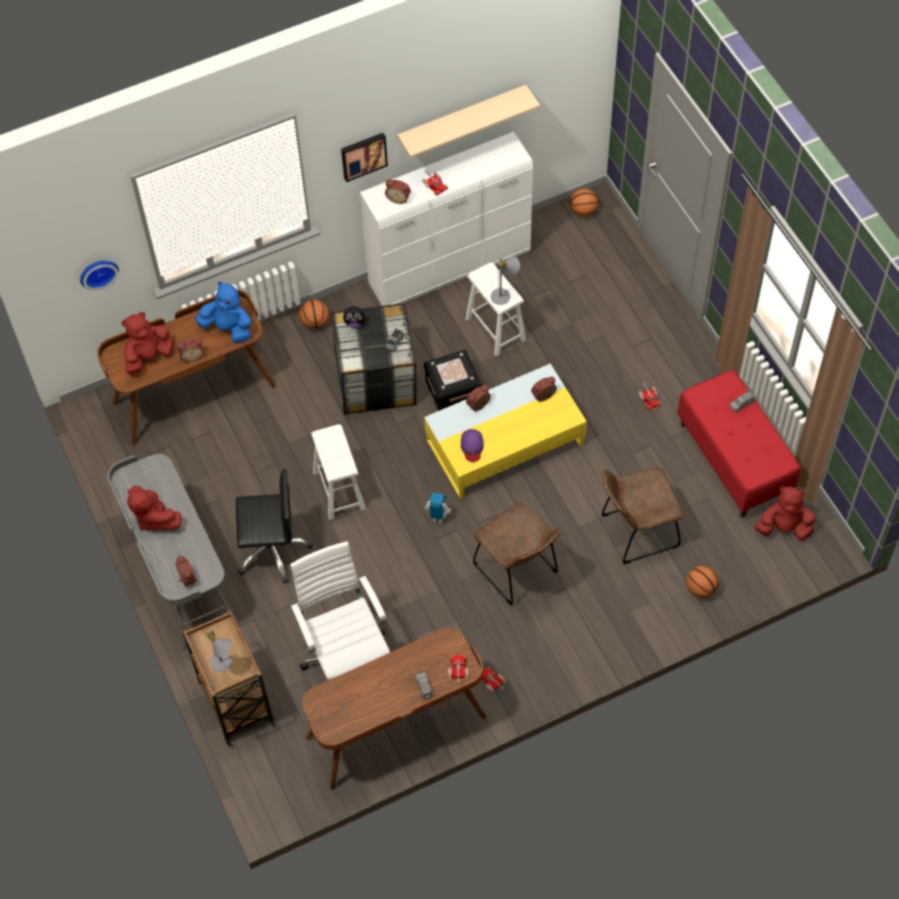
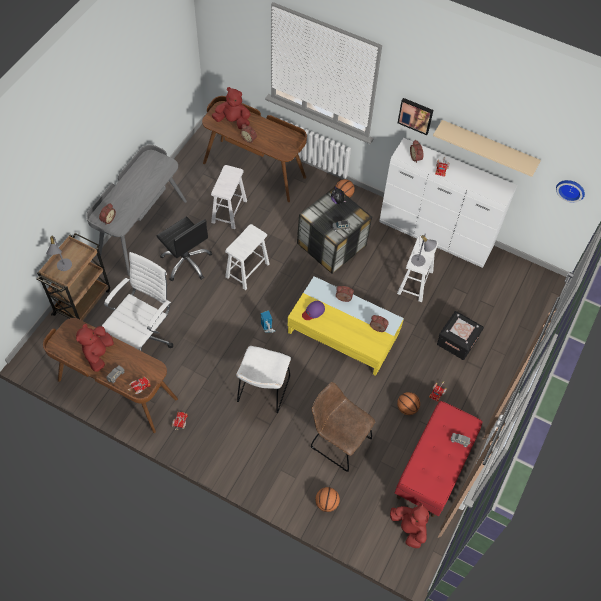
camera: 50 degrees right, 0 degrees up
(98, 272) = (239, 53): wall clock -> wall clock (571, 189)
(154, 518) = (135, 183): red plush toy -> red plush toy (98, 354)
(228, 328) = (279, 144): blue plush toy -> none
(235, 459) = (229, 211): none -> white stool
(452, 391) = (356, 286): black storage box -> black storage box (457, 341)
(518, 571) = (262, 392): brown chair -> white chair
(583, 211) = (536, 278): basketball -> basketball (407, 408)

